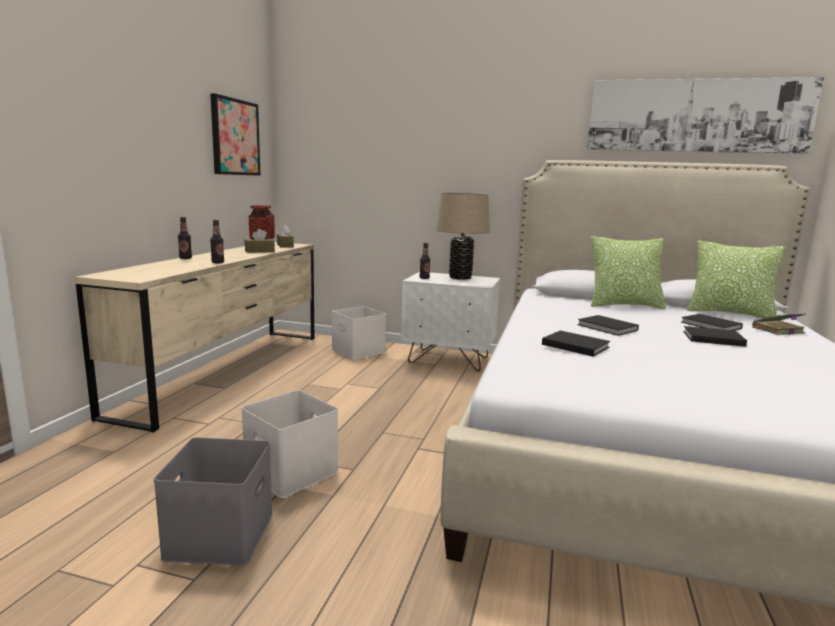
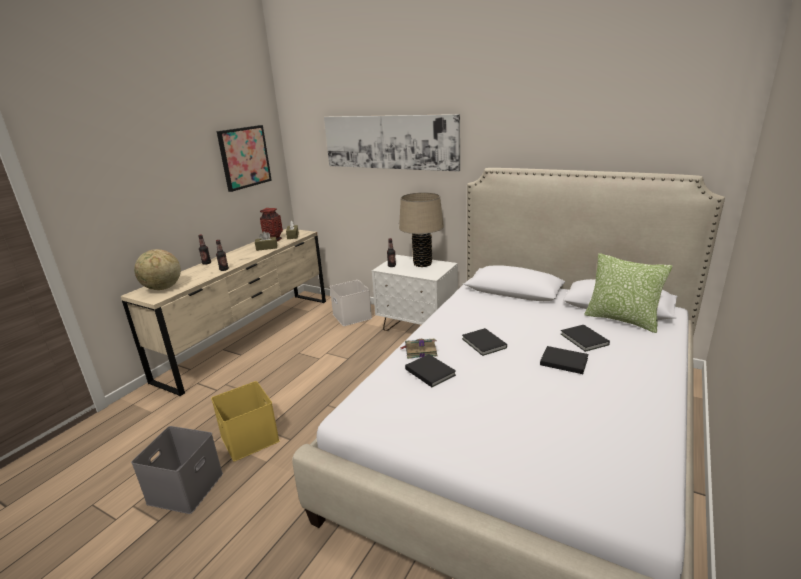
camera: 15 degrees right, 10 degrees up
(139, 272) = (162, 288): none -> globe
(289, 471) = (248, 438): white storage box -> yellow storage box
(624, 305) = (532, 307): pillow -> none
(696, 116) = (621, 124): picture -> picture (389, 142)
(776, 330) = (641, 348): book -> book (420, 351)

